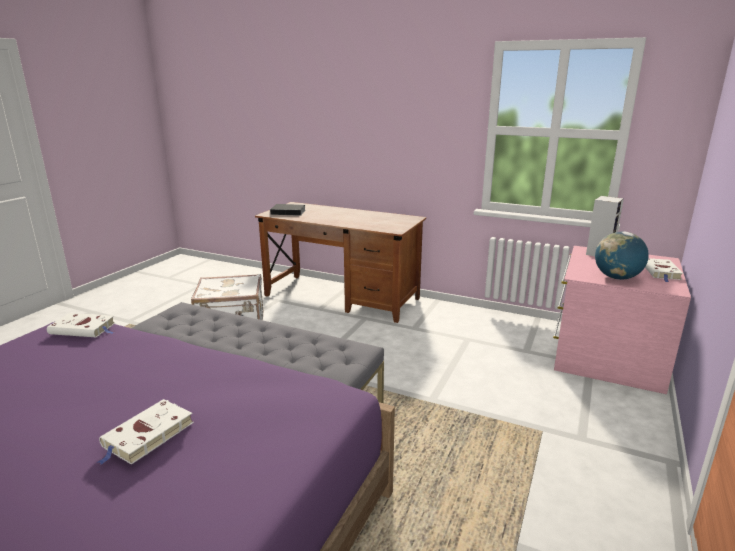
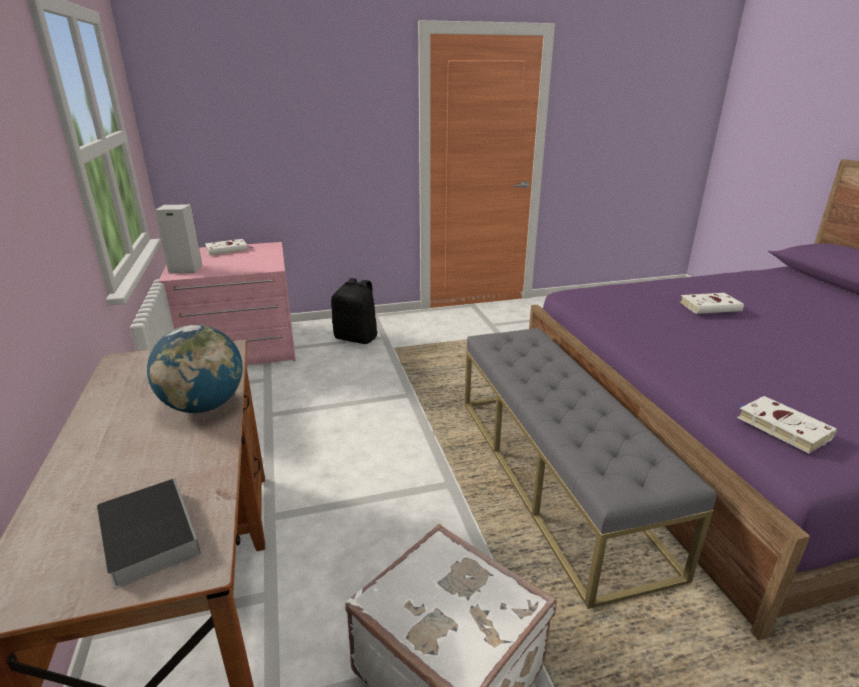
camera: 130 degrees left, 5 degrees up
(590, 419) = (357, 338): none -> black backpack
(617, 278) = (261, 258): globe -> globe (204, 406)

